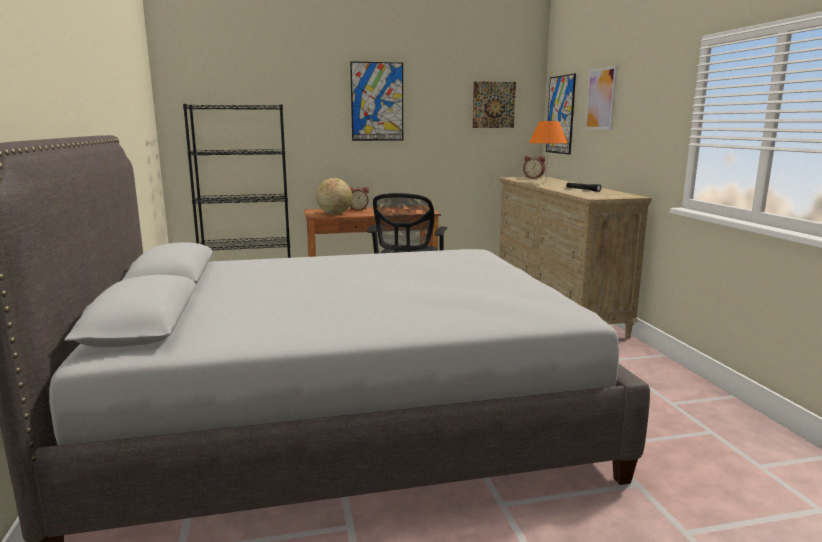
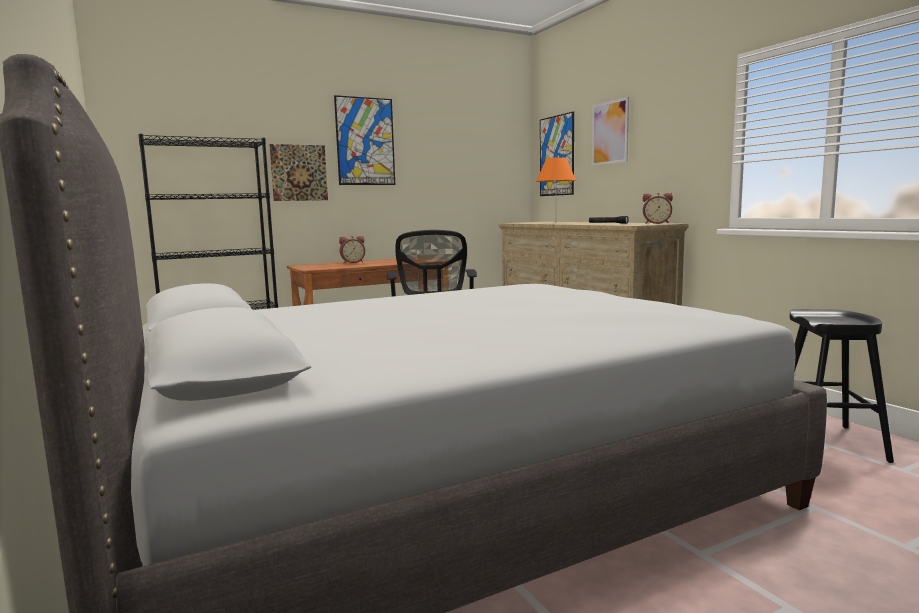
camera: 15 degrees left, 5 degrees down
(334, 214) = (331, 266): globe -> none
(493, 105) = (485, 147): picture -> picture (299, 172)
(534, 178) = (534, 222): alarm clock -> alarm clock (656, 223)
(712, 428) = (827, 442): none -> black stool

